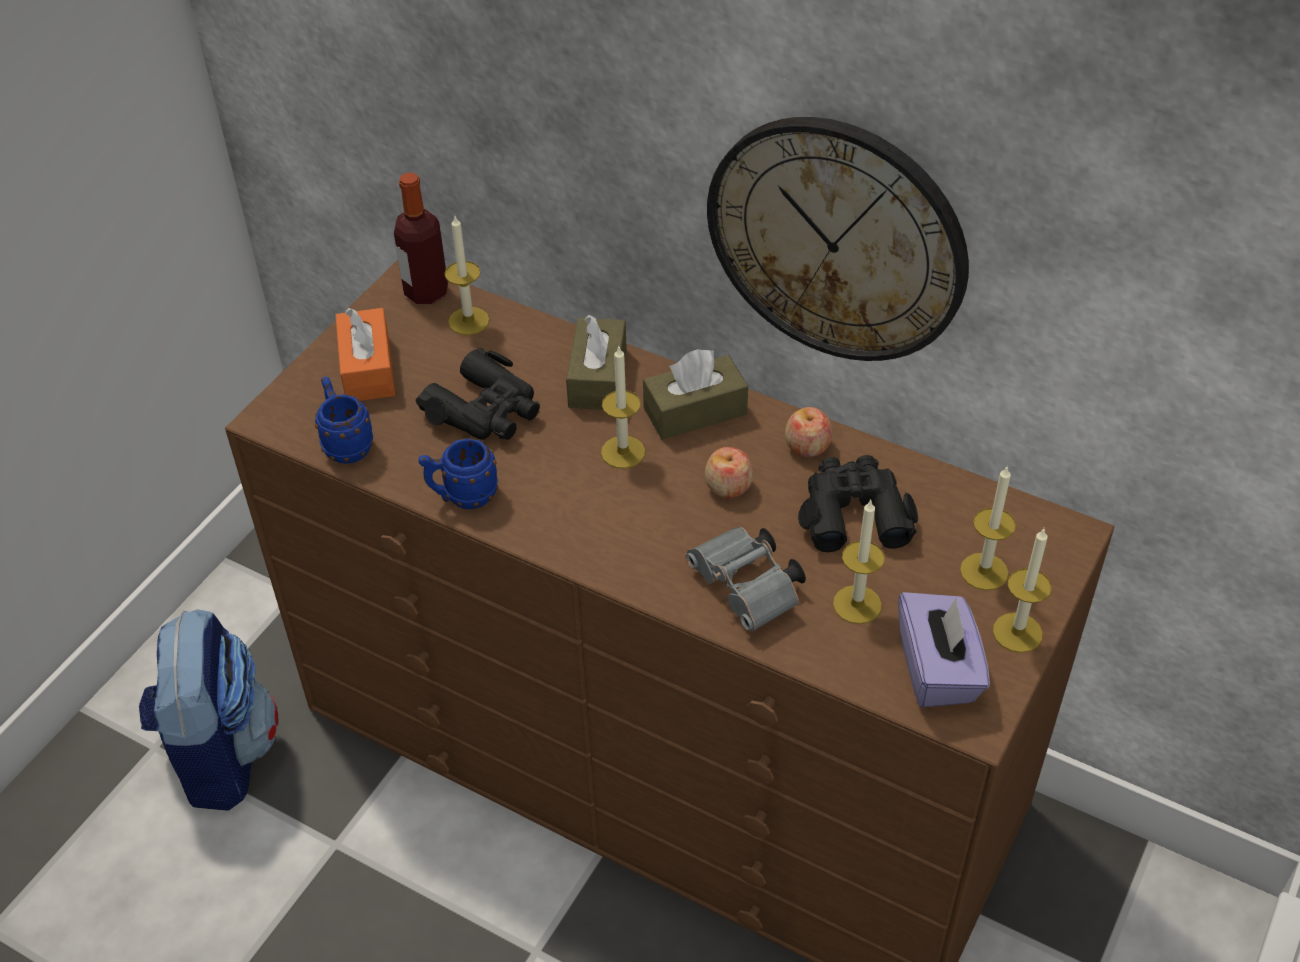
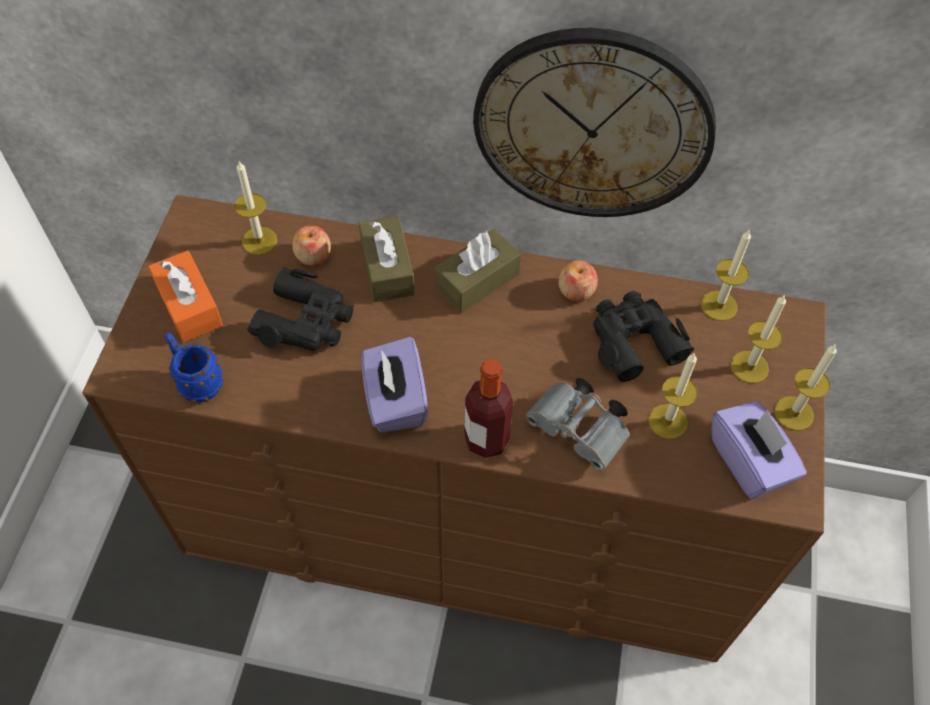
camera: 20 degrees left, 10 degrees up
(220, 753) = (124, 611): backpack -> none
(426, 292) = (212, 221): bottle -> bottle (486, 440)
(462, 496) = (317, 406): blue mug -> none
(550, 510) = (395, 401): none -> purple tissue box
(623, 452) = (434, 332): candle -> candle (719, 305)
(728, 486) = (529, 342): apple -> apple (313, 255)

